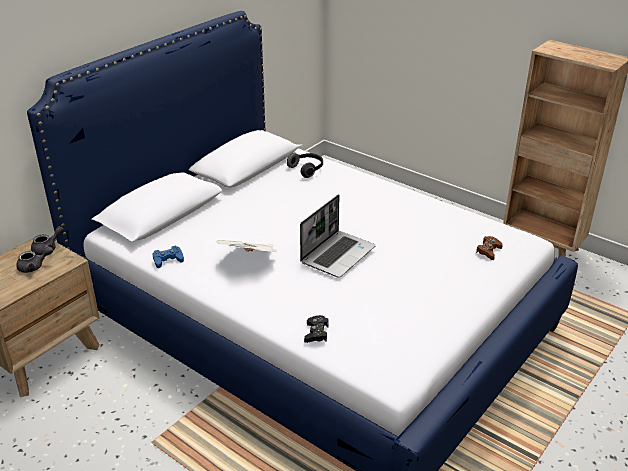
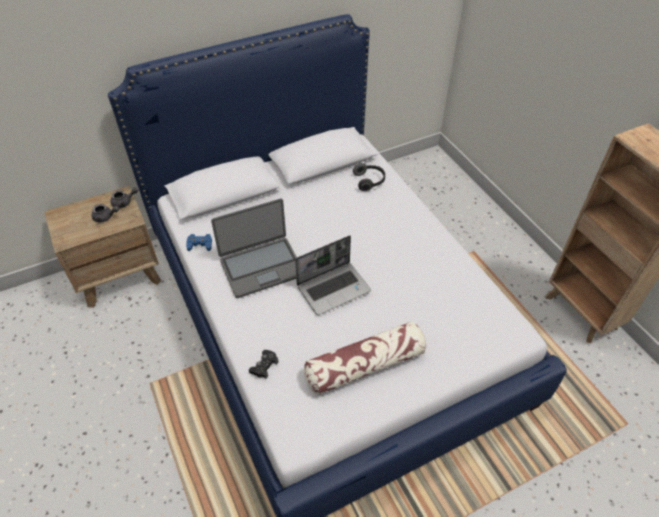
camera: 25 degrees right, 15 degrees up
(250, 259) = (261, 267): newspaper -> laptop
(413, 302) = (365, 365): none -> pillow
(488, 251) = (472, 332): brown game controller -> none

